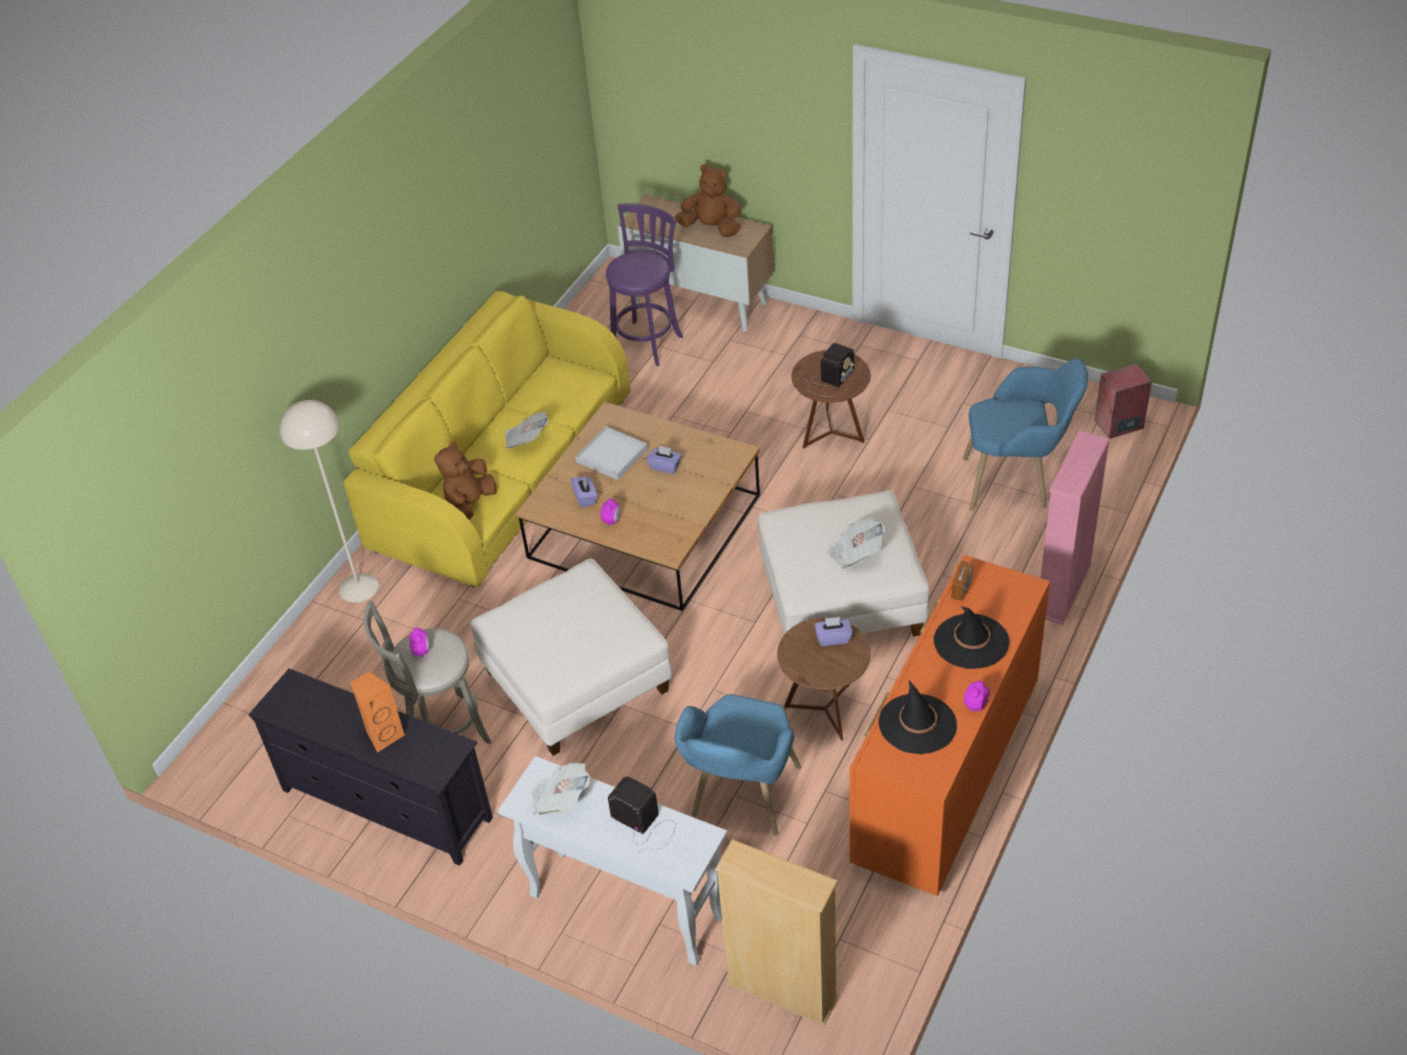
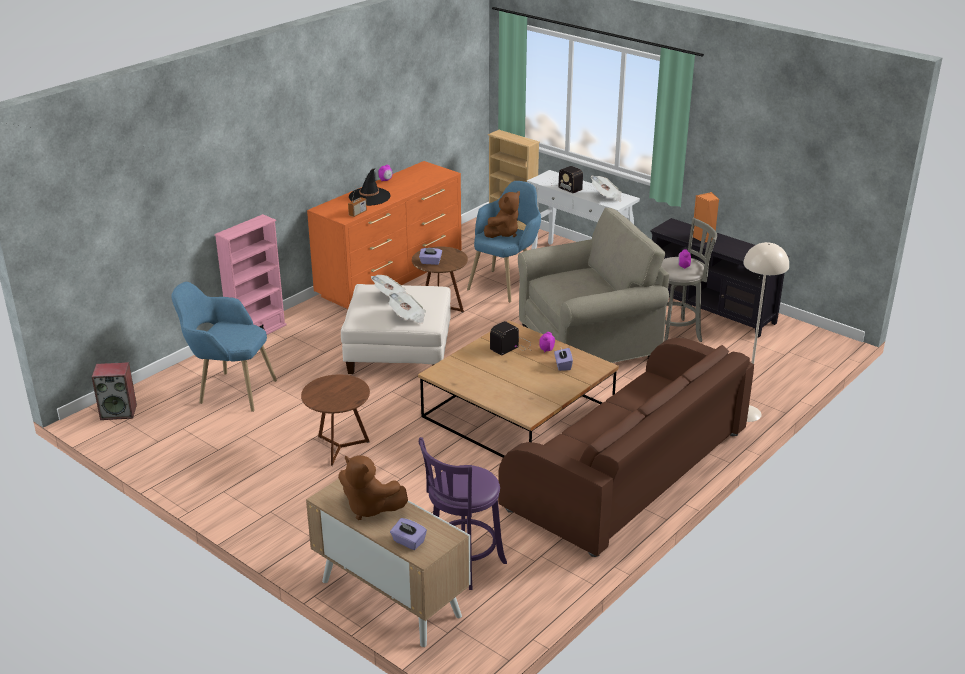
camera: 170 degrees left, 15 degrees down
(469, 504) = (654, 394): brown plush toy -> brown plush toy (503, 233)
(502, 471) = (628, 471): yellow sofa -> brown sofa
(527, 440) = (603, 428): newspaper -> newspaper (408, 317)
(575, 680) = (589, 341): white ottoman -> beige armchair
(612, 456) = (535, 387): white tray -> none
(665, 466) = (495, 374): purple tissue box -> purple tissue box (408, 542)
(829, 381) = (340, 387): radio -> radio (512, 346)
(917, 724) = (418, 179): black hat -> none

